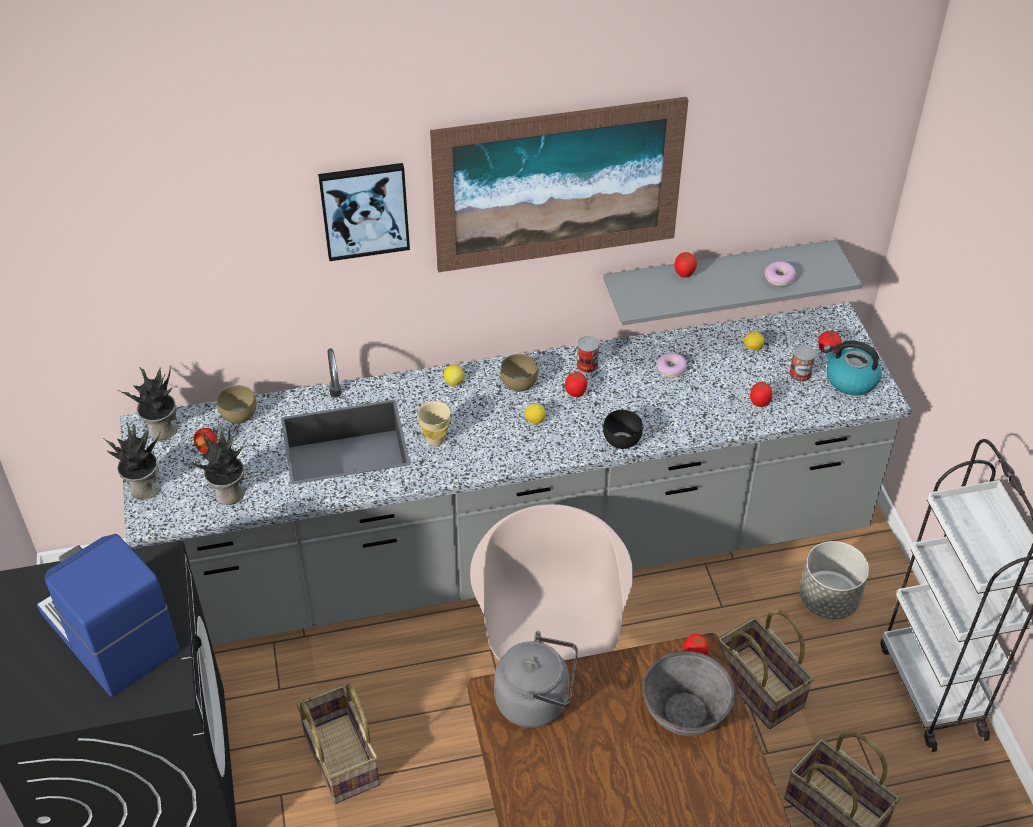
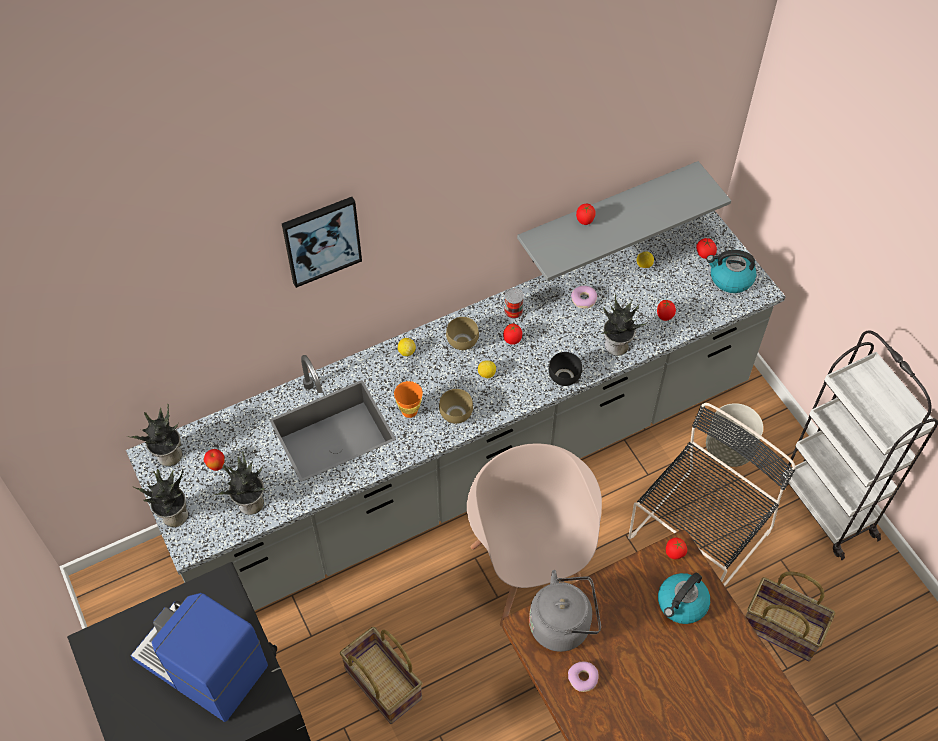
camera: 15 degrees left, 10 degrees up
(239, 415) = (231, 425): brown bowl -> brown bowl (455, 413)
(435, 440) = (409, 411): beige cup -> orange cup
(558, 185) = (480, 179): picture -> none
(685, 711) = (681, 604): grey bowl -> kettle
(693, 422) = (616, 346): none -> potted plant
(760, 687) = (697, 537): basket -> black chair
(779, 278) = (663, 209): donut -> donut (583, 678)
(800, 374) = (689, 281): can -> none

